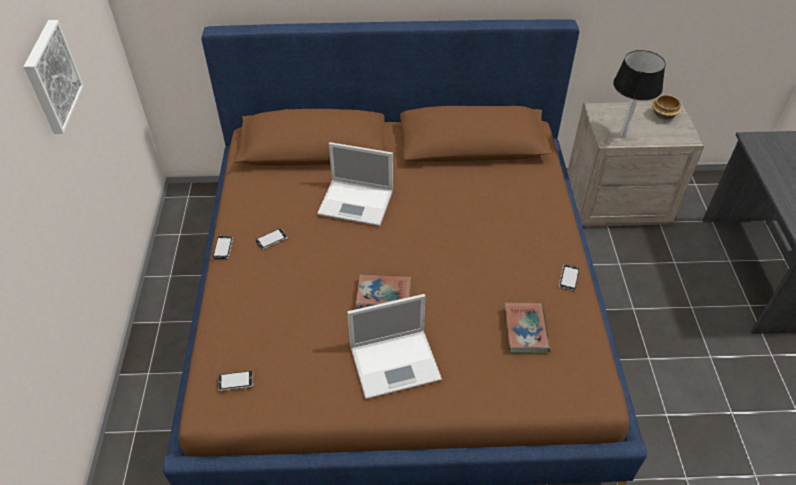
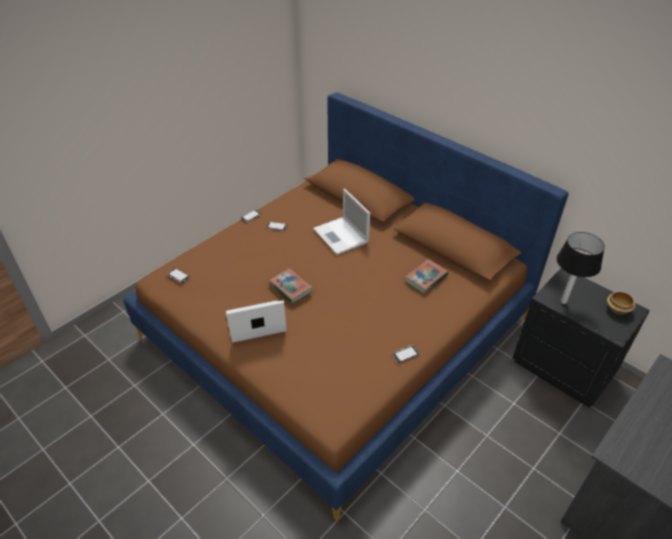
camera: 45 degrees right, 5 degrees down
(50, 77) = (208, 73): picture -> none
(396, 363) = (254, 323): laptop -> laptop turned 135 degrees clockwise
(525, 330) = (340, 359): book -> book (426, 278)
(616, 203) = (563, 367): beige nightstand -> black nightstand

